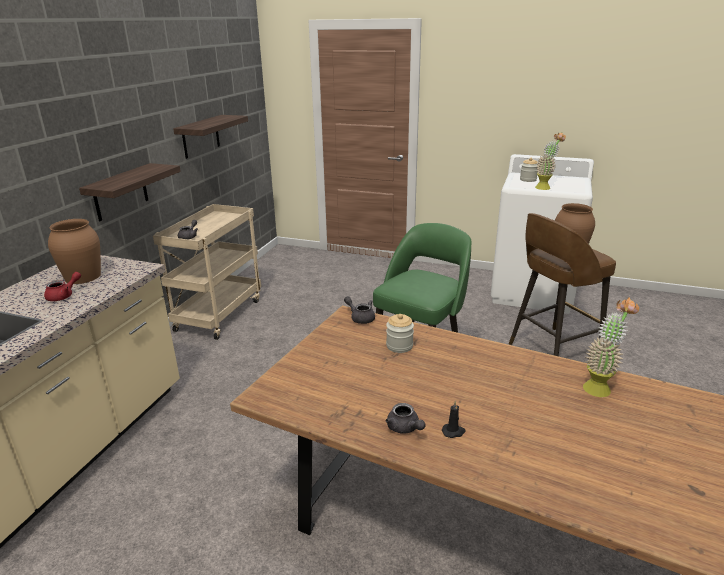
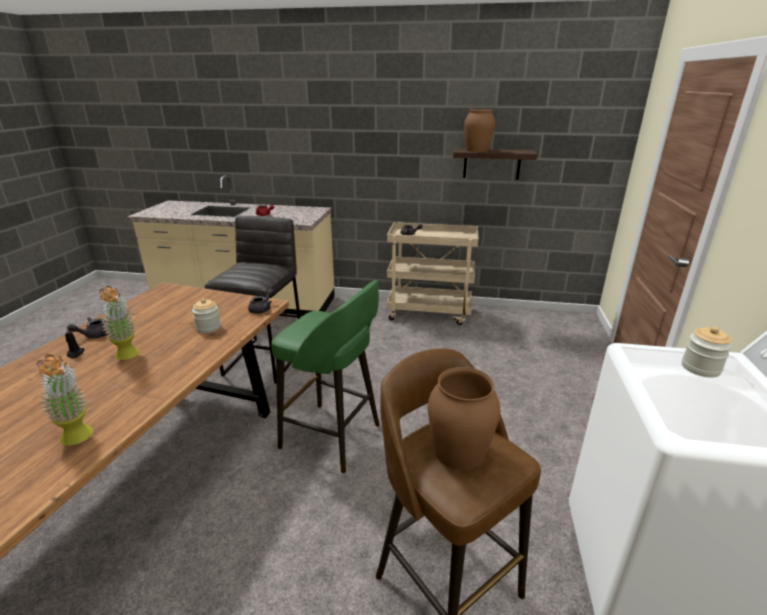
camera: 80 degrees right, 0 degrees up
(83, 276) = (291, 213): brown vase -> brown vase (477, 150)
(120, 192) = (380, 182): shelf -> none
(257, 438) = (266, 359): none -> grey stool
(545, 187) = (663, 385): potted plant -> potted plant (128, 357)

